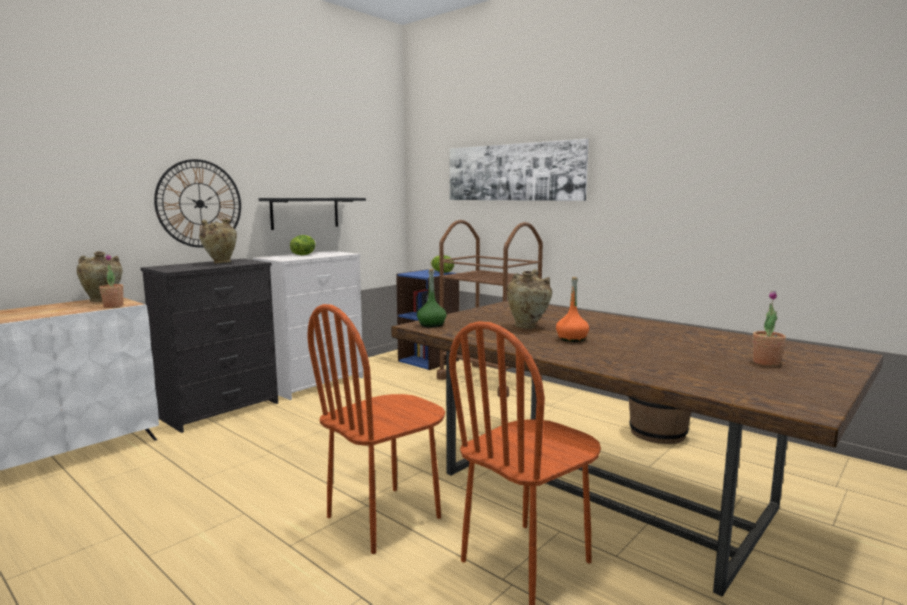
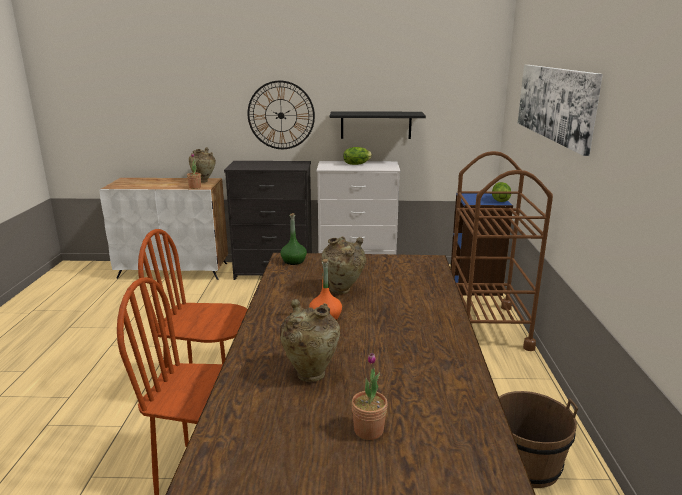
camera: 50 degrees right, 10 degrees up
(220, 263) = (279, 164): beige vase -> beige vase (310, 373)

